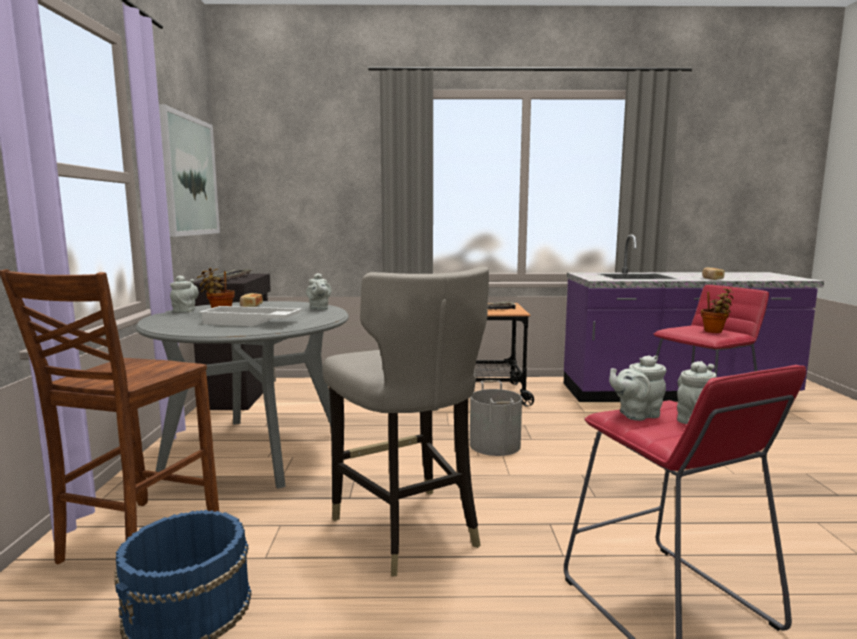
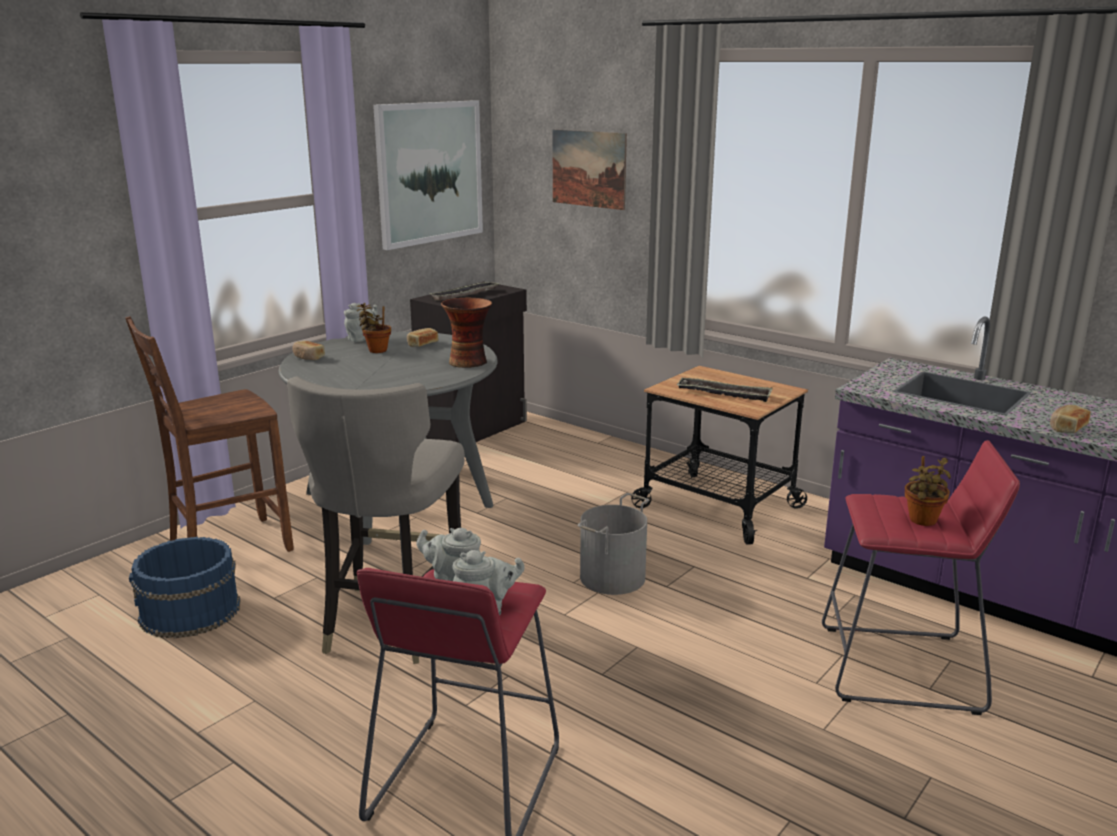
camera: 40 degrees right, 10 degrees up
(164, 324) = (308, 357): none -> bread
(250, 322) = (366, 372): white tray -> none
(316, 177) = (588, 169): none -> picture
(319, 308) = (469, 362): grey teapot -> vase

